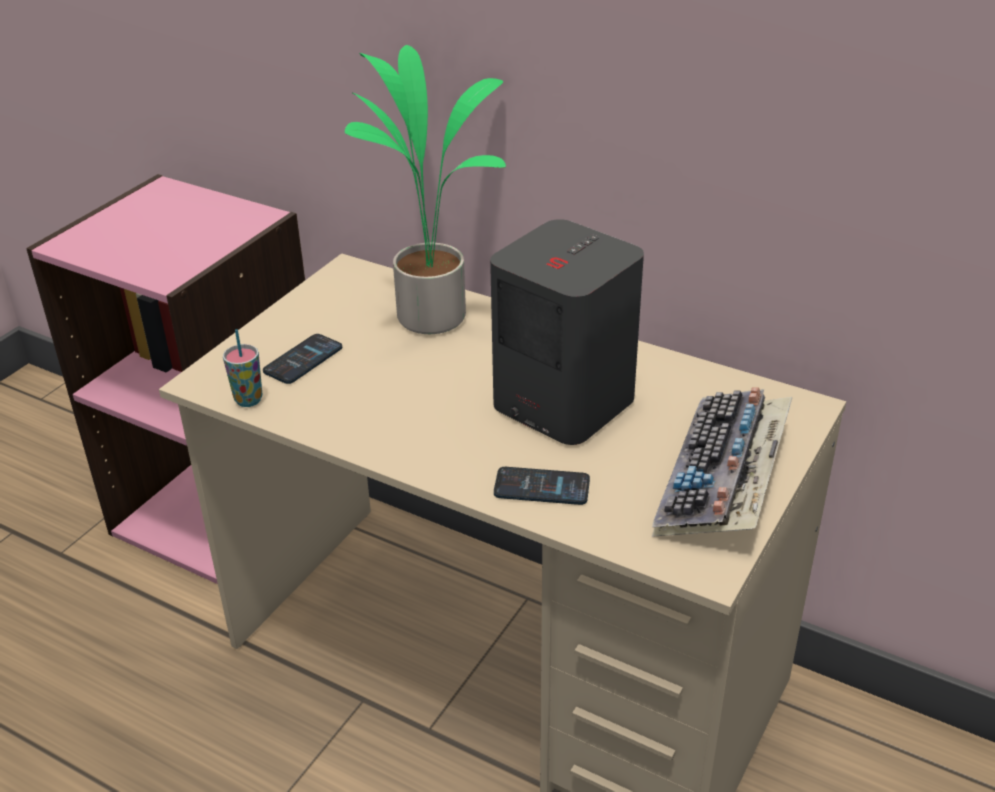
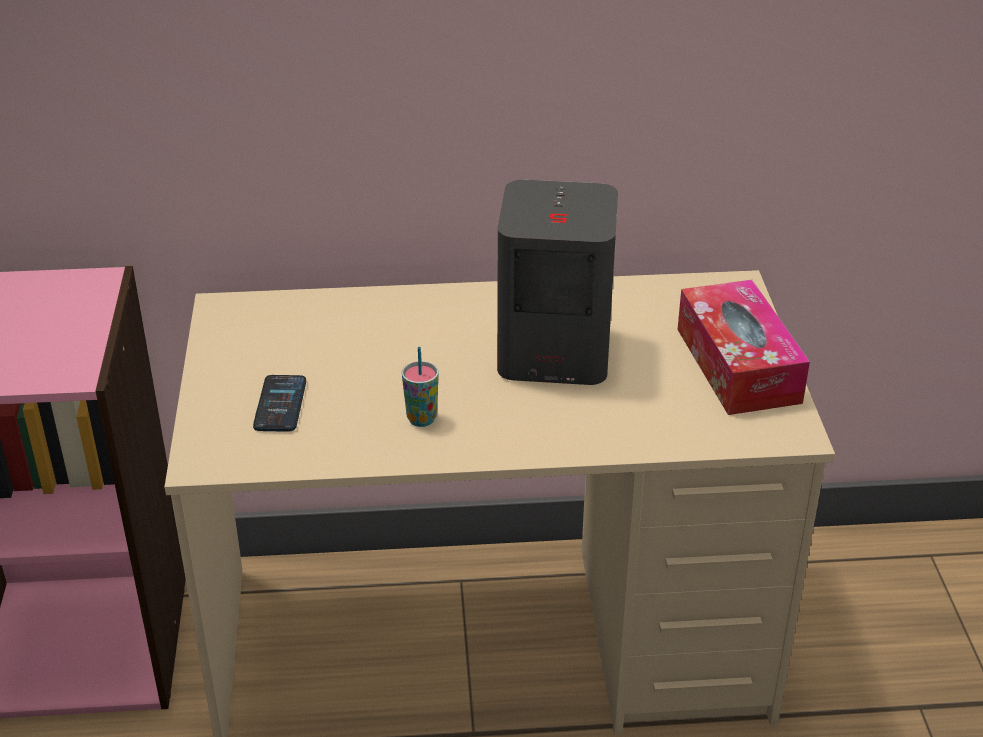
camera: 35 degrees left, 0 degrees up
(248, 400) = (271, 460): cup -> cup (421, 419)
(432, 315) = (355, 320): potted plant -> none
(541, 487) = (611, 426): phone -> none
(723, 481) = (738, 365): keyboard -> tissue box

